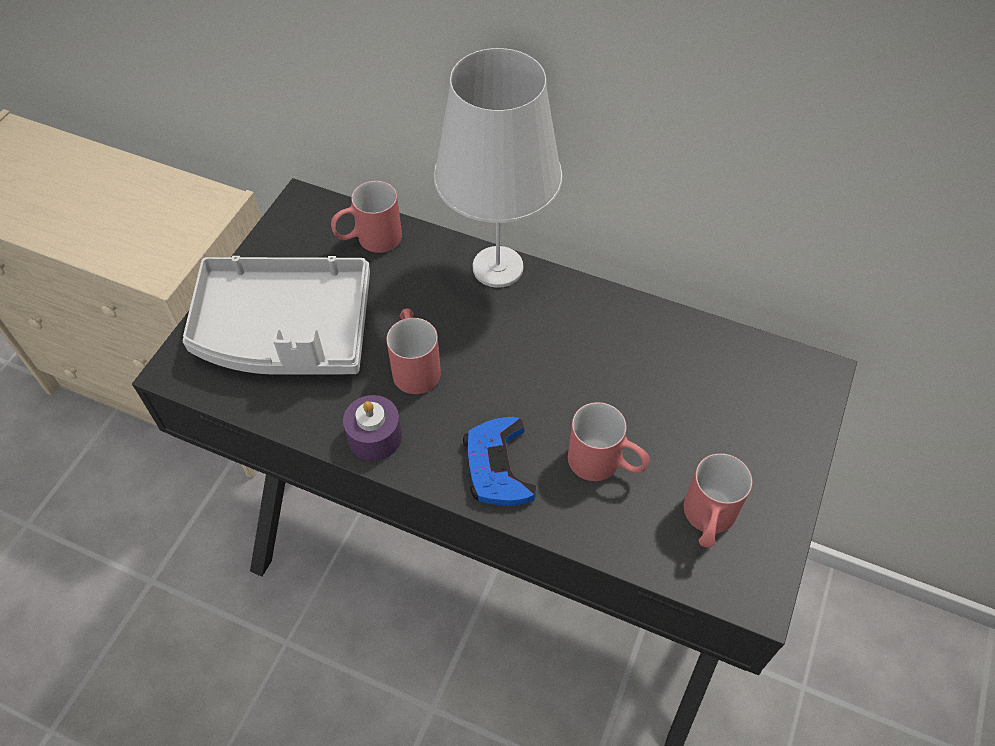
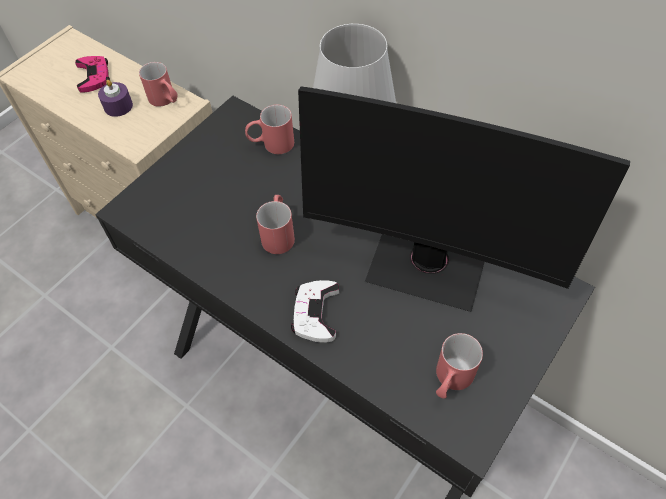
camera: 15 degrees right, 0 degrees up
(65, 181) = (94, 76): none -> pink game controller
(285, 331) = (200, 197): grey tray -> none
(375, 437) = (239, 277): purple candle -> purple candle (118, 106)
(498, 466) = (315, 313): blue game controller -> white game controller
(606, 465) = (390, 326): red mug -> red mug (166, 101)
(633, 369) = (428, 263): none -> monitor

